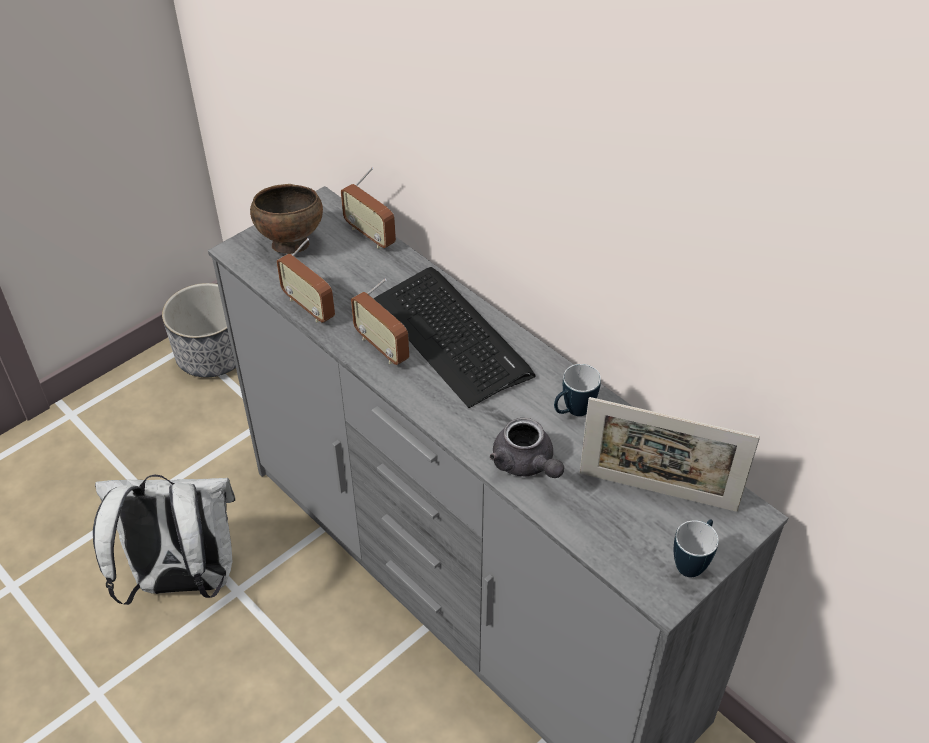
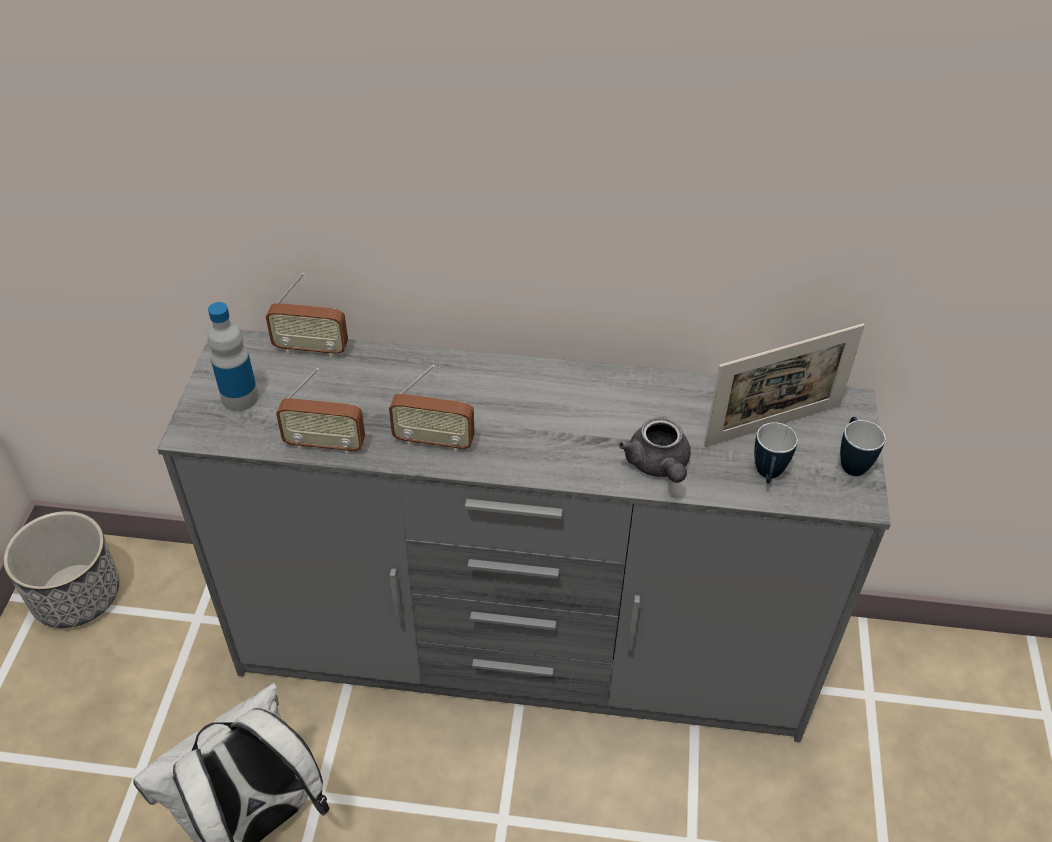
camera: 40 degrees left, 0 degrees up
(290, 244) = (240, 398): brown bowl -> bottle
(452, 336) = (484, 397): keyboard -> none
(526, 464) = (658, 466): grey teapot -> grey teapot turned 60 degrees clockwise
(572, 412) = (648, 402): mug -> mug (767, 476)

